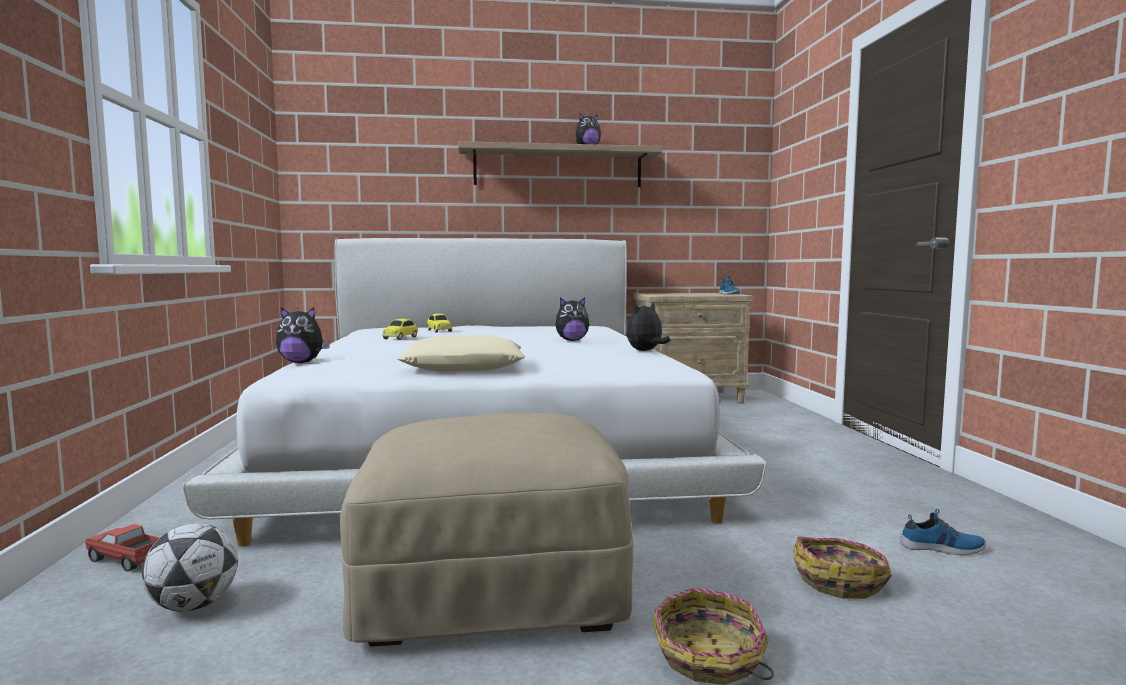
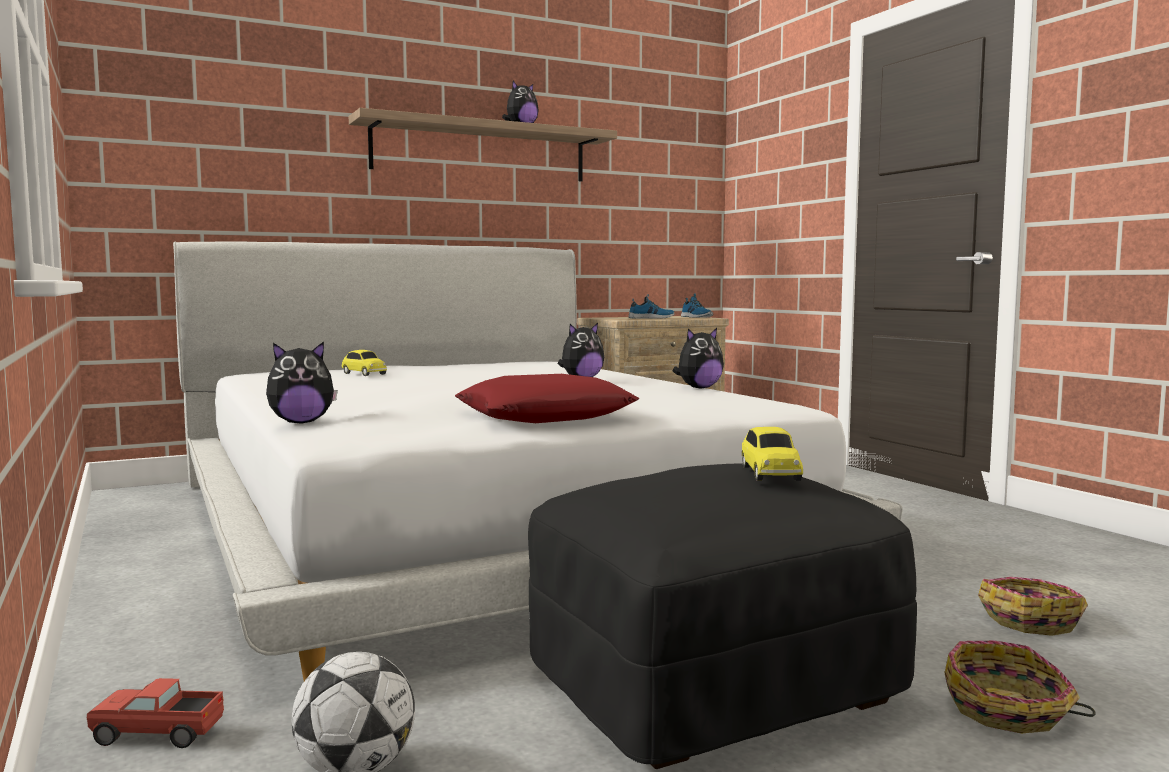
camera: 20 degrees left, 0 degrees up
(401, 338) = (341, 385): toy car -> toy car (770, 473)
(463, 367) = (545, 416): beige pillow -> red pillow
(492, 590) = (711, 685): beige ottoman -> black ottoman
(645, 351) = (699, 388): plush toy -> plush toy turned 150 degrees counterclockwise
(942, 548) = (1078, 577): shoe -> shoe (651, 318)

